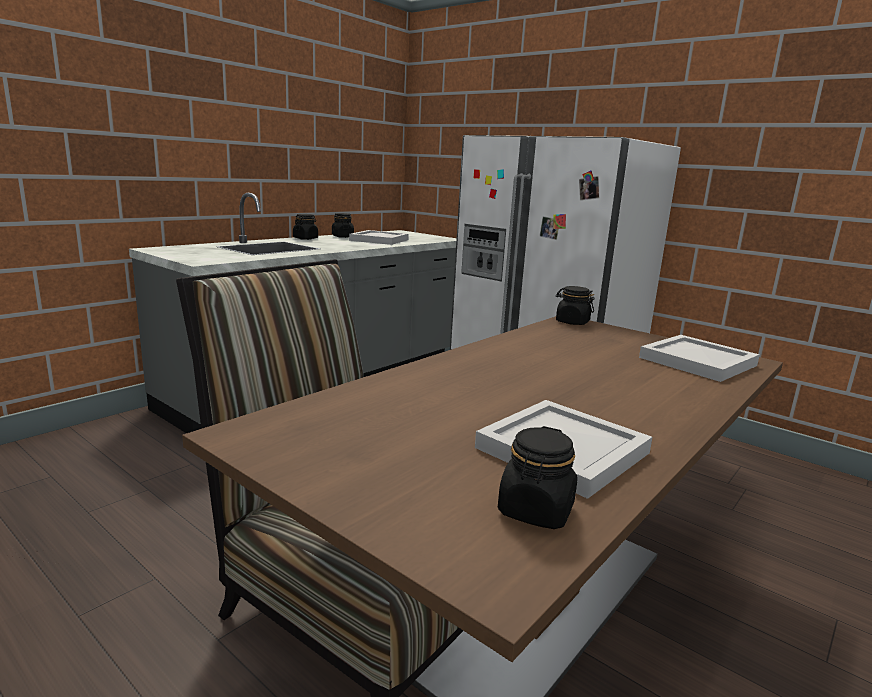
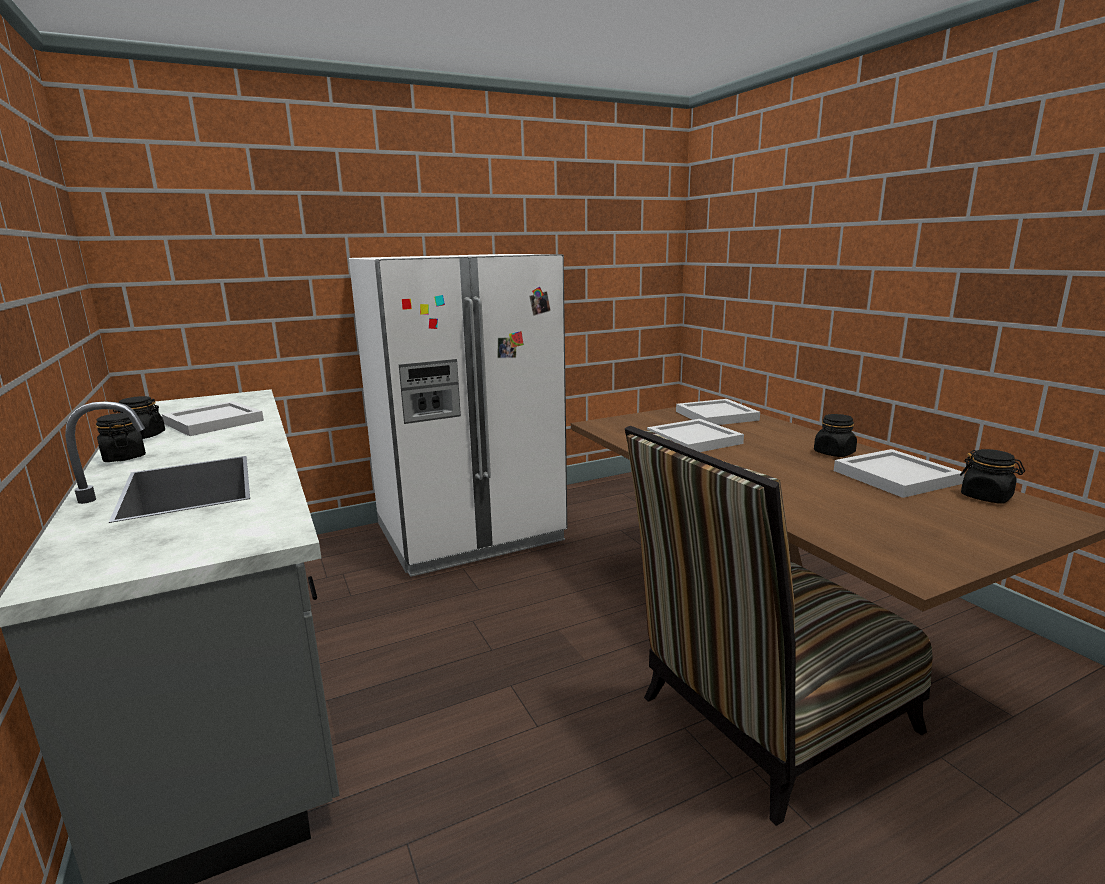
camera: 65 degrees left, 0 degrees up
(572, 322) = (601, 424): black jar -> black jar (834, 453)
(572, 353) = (693, 440): none -> white tray

